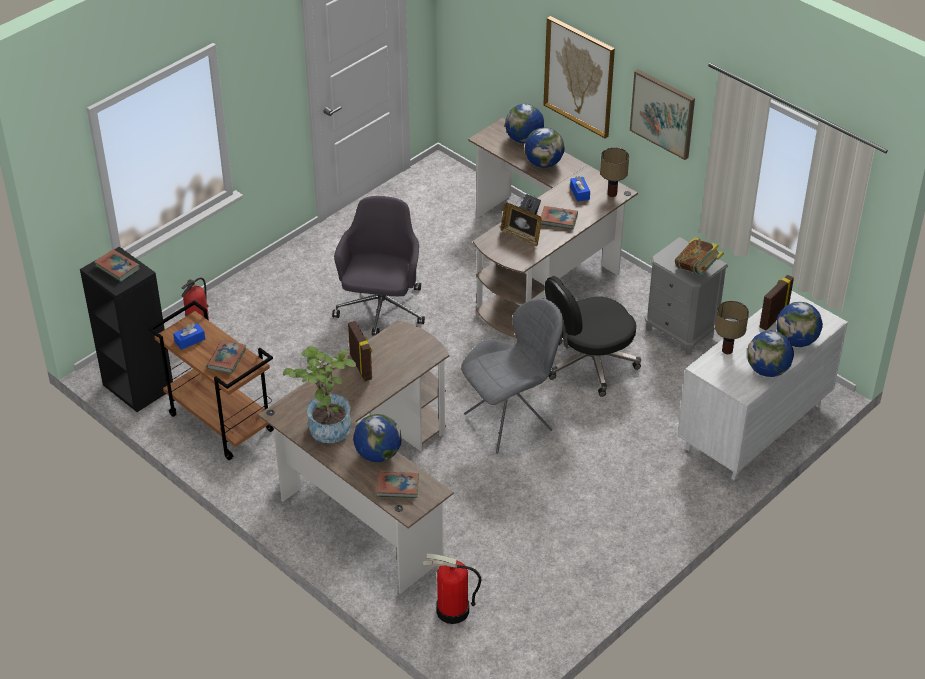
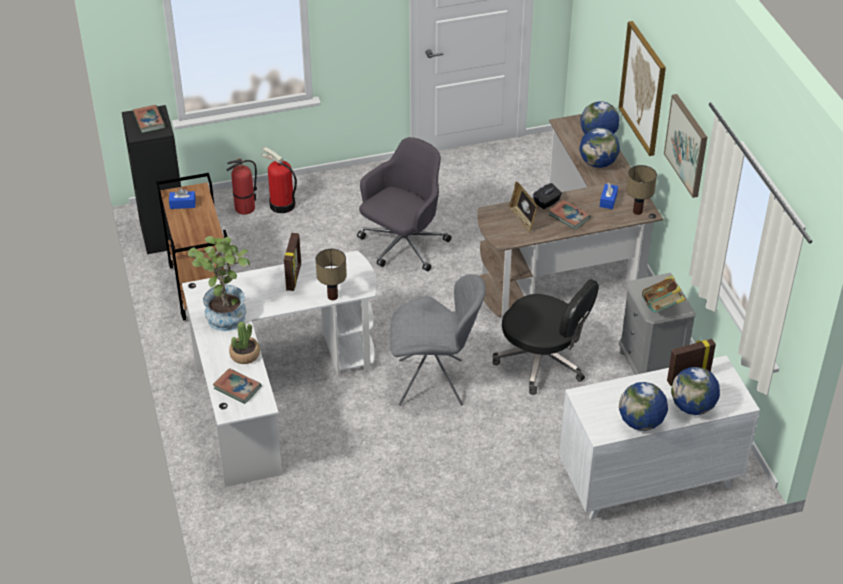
camera: 30 degrees right, 0 degrees up
(226, 359) = (197, 229): book -> none
(369, 488) = (272, 389): brown desk -> white desk
(378, 454) = (245, 355): globe -> potted plant
(452, 611) = (253, 521): fire extinguisher -> fire extinguisher (281, 205)
(589, 364) = (542, 362): black office chair -> black office chair turned 150 degrees counterclockwise
(727, 351) = (617, 390): table lamp -> table lamp (332, 297)

